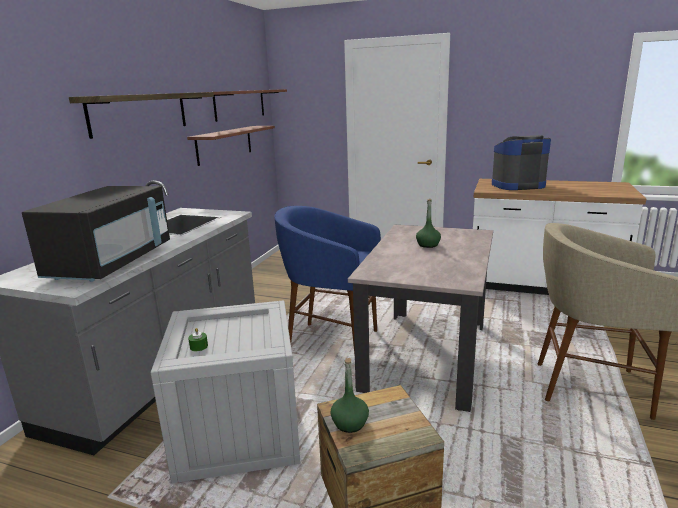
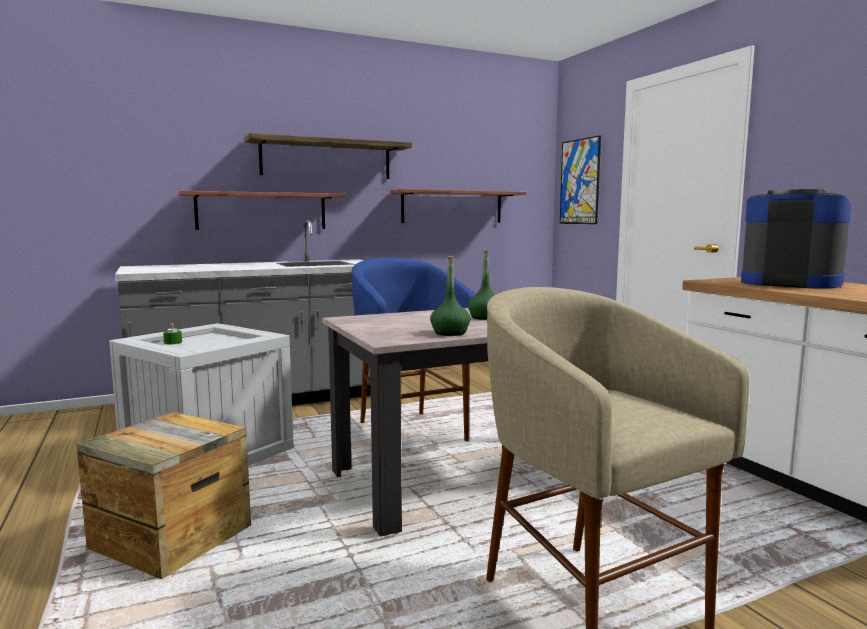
camera: 45 degrees right, 10 degrees down
(112, 263) = (193, 269): black microwave -> none
(240, 104) = (489, 166): shelf -> shelf (262, 211)
(302, 114) = (579, 182): none -> picture
(350, 423) = (150, 428): green bottle -> green bottle (450, 333)

